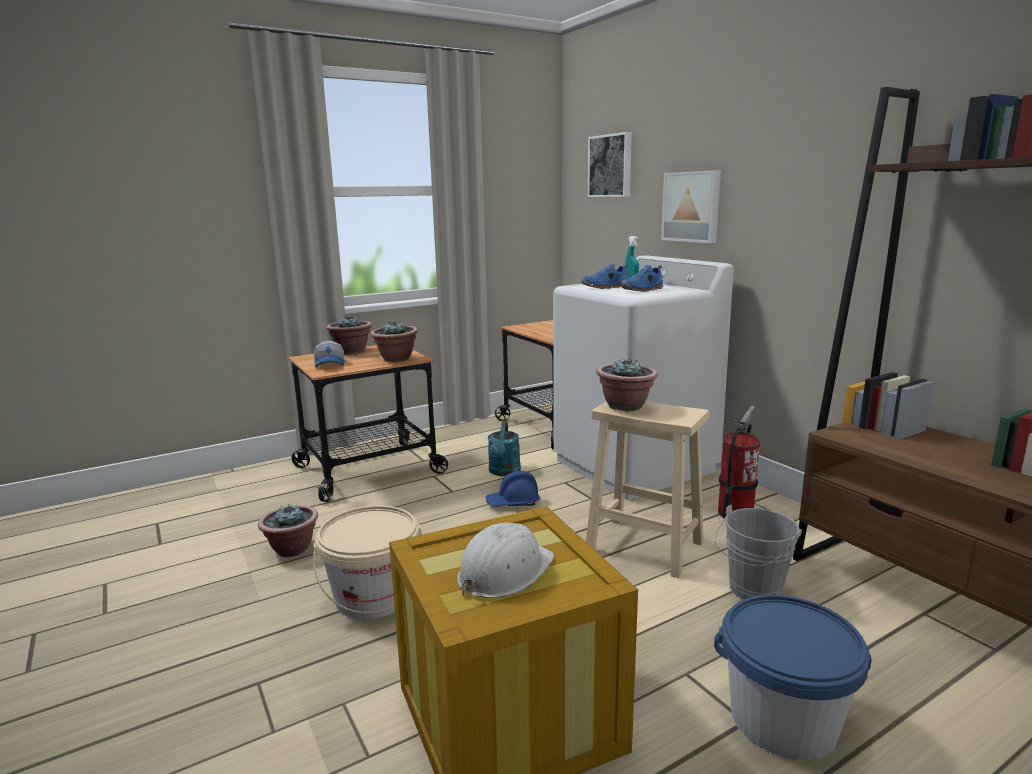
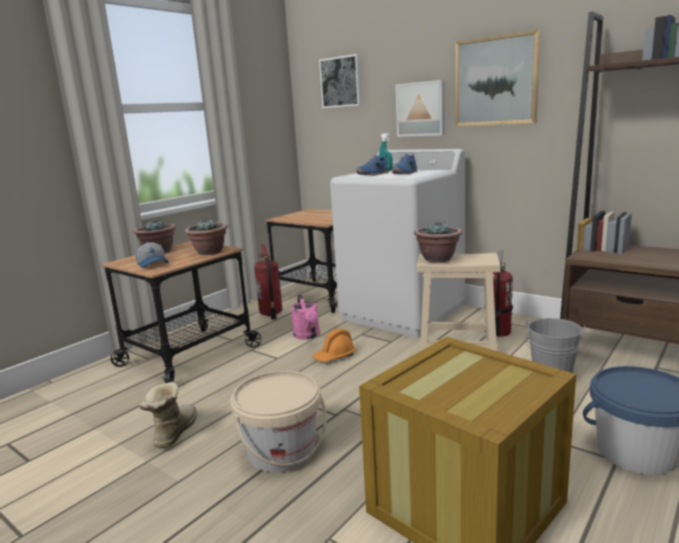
camera: 20 degrees left, 0 degrees up
(292, 549) = (172, 433): potted plant -> boot
(486, 438) = (271, 314): none -> fire extinguisher
(504, 472) = (308, 336): turquoise watering can -> pink watering can
(504, 571) = (471, 385): white hard hat -> none
(513, 503) = (335, 356): blue hard hat -> orange hard hat
(781, 176) = (496, 81): none -> picture

